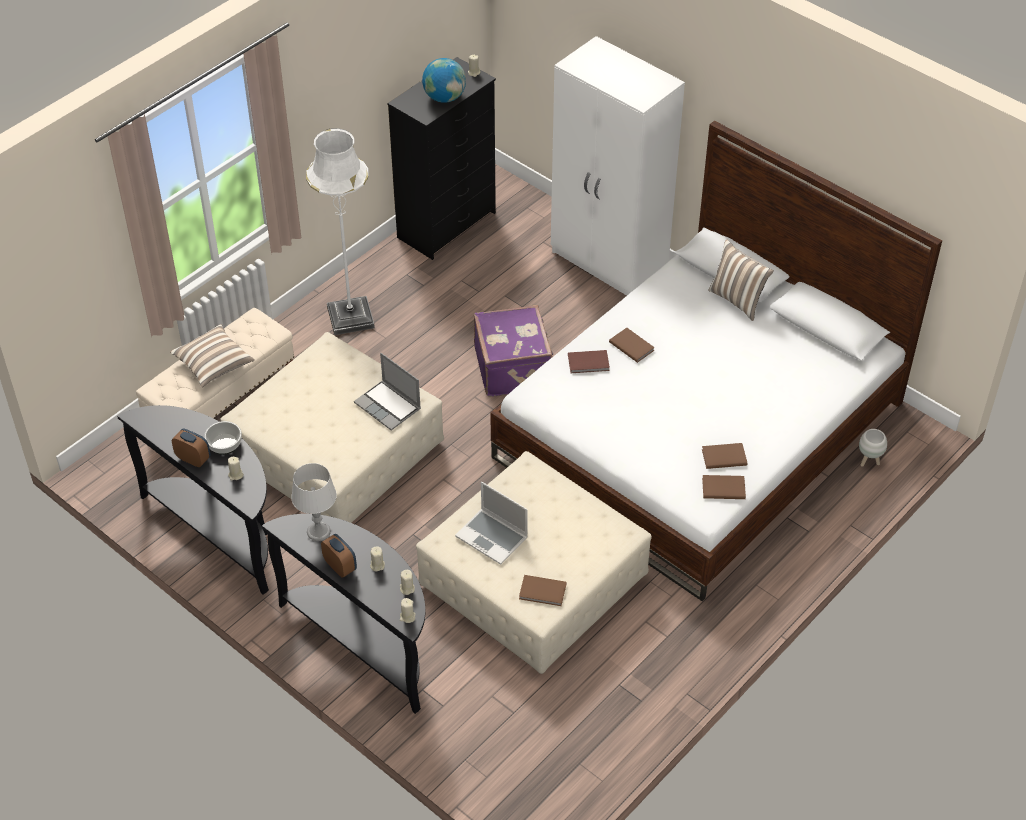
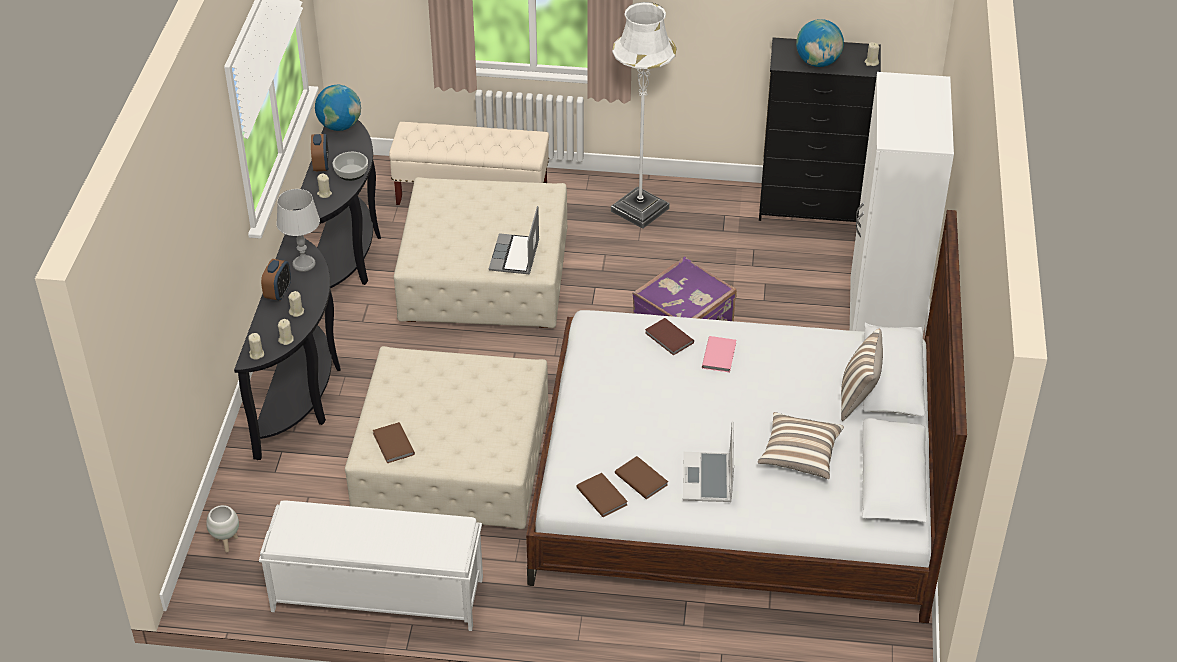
camera: 55 degrees right, 5 degrees down
(150, 421) = (340, 126): none -> globe
(213, 364) = (463, 143): pillow -> pillow (799, 455)
(493, 537) = (427, 385): laptop -> laptop (708, 479)
(632, 345) = (720, 355): brown book -> pink book
(637, 701) = (376, 594): none -> white bench
(869, 461) = (820, 631): white planter -> white planter (227, 543)

